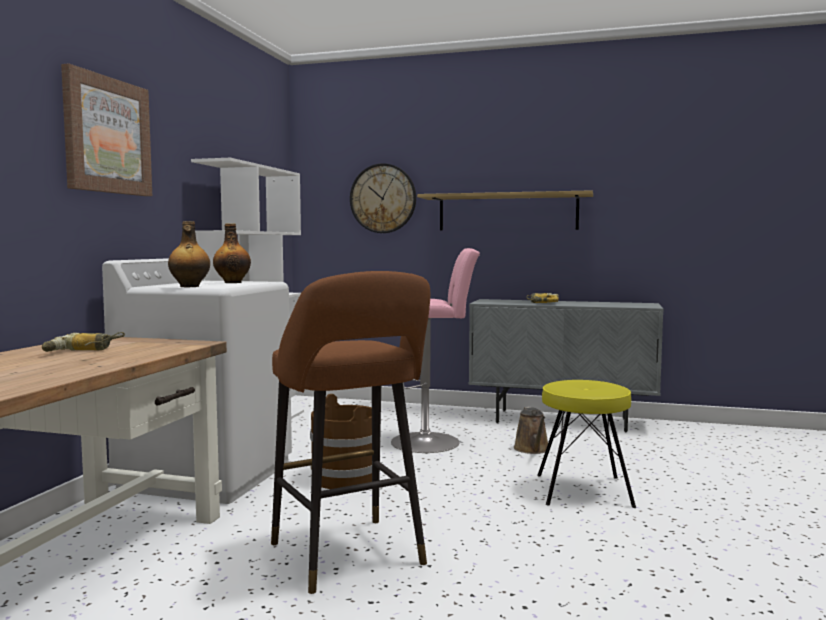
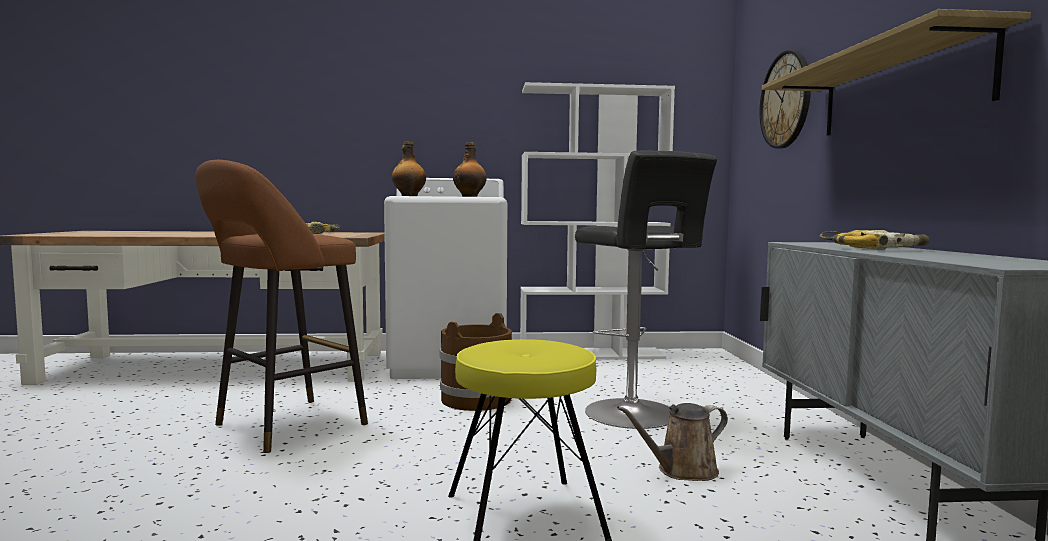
camera: 70 degrees right, 0 degrees up
(107, 136) = (422, 83): picture -> none
(430, 442) = (635, 415): pink stool -> black stool

